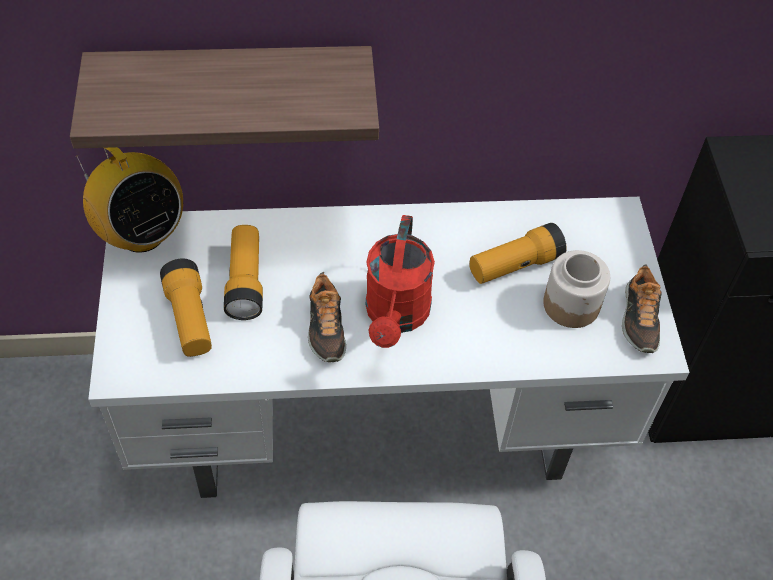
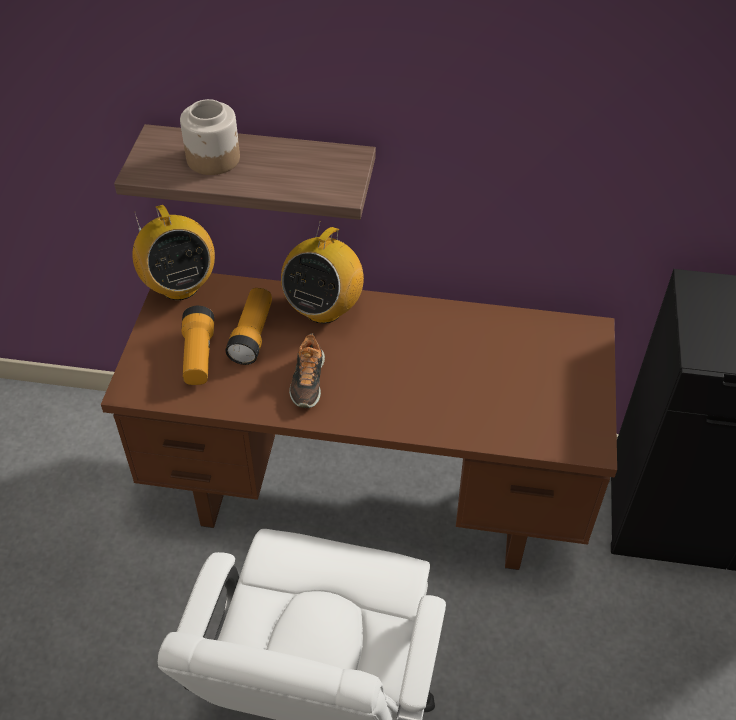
camera: 15 degrees right, 5 degrees down
(319, 236) = (323, 309): none -> radio
(379, 425) = (368, 495): white desk -> brown desk
(396, 316) = (369, 382): red watering can -> none
(514, 265) = (484, 357): flashlight -> none
(571, 304) = (526, 397): jar -> jar (214, 158)
(639, 318) = (583, 418): shoe -> none

